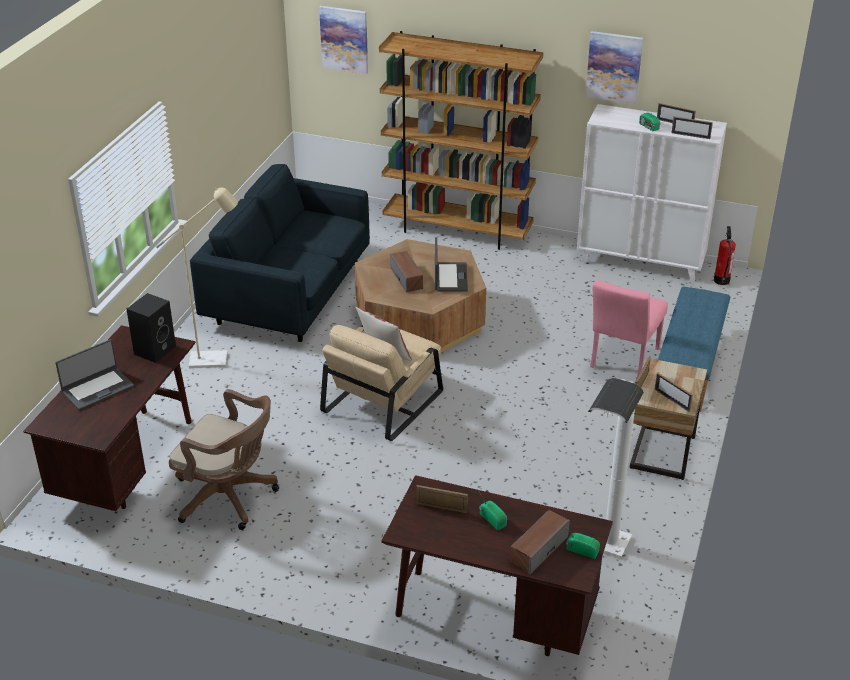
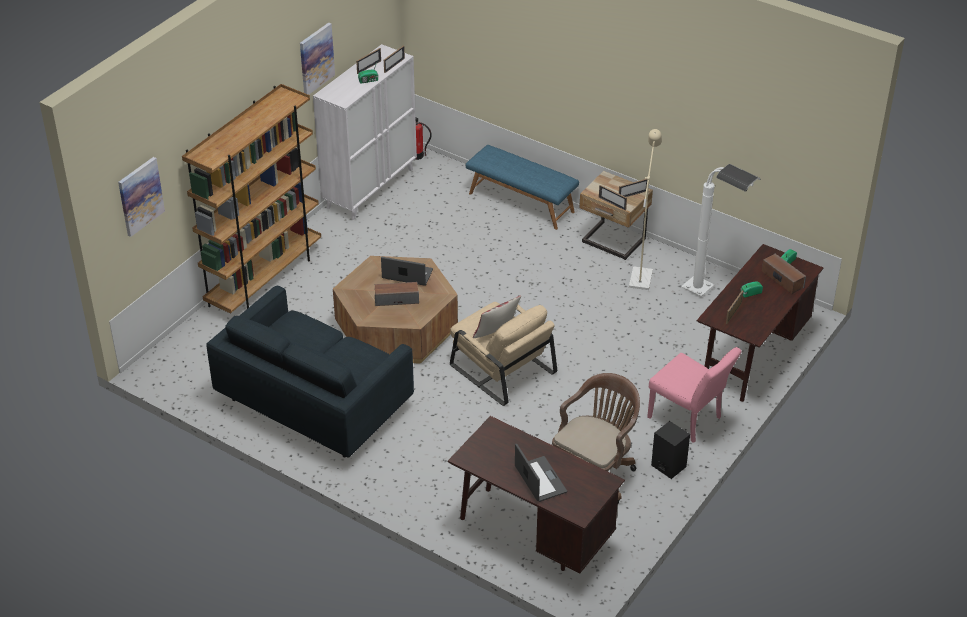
camera: 75 degrees left, 5 degrees up
(155, 349) = (494, 441): black speaker -> black speaker (667, 466)
(216, 360) = (402, 463): beige floor lamp -> beige floor lamp (641, 275)
(622, 361) = (500, 232): pink chair -> pink chair (689, 420)

